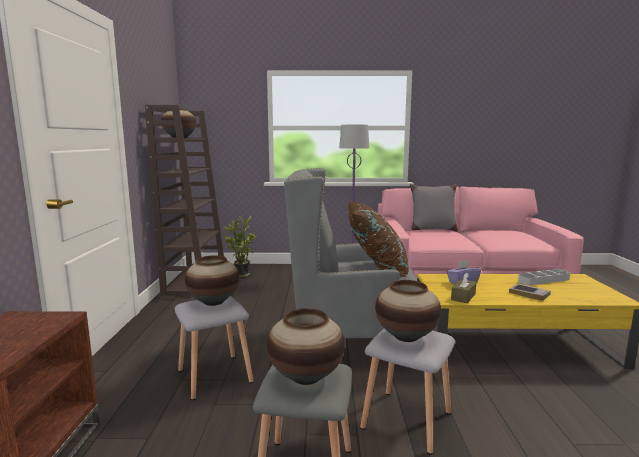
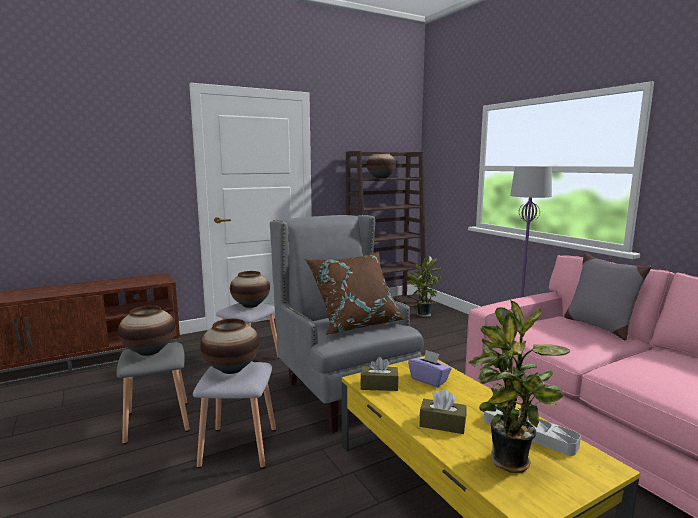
camera: 60 degrees right, 0 degrees up
(529, 294) = (442, 424): book -> brown tissue box
(578, 292) = (509, 464): none -> potted plant

